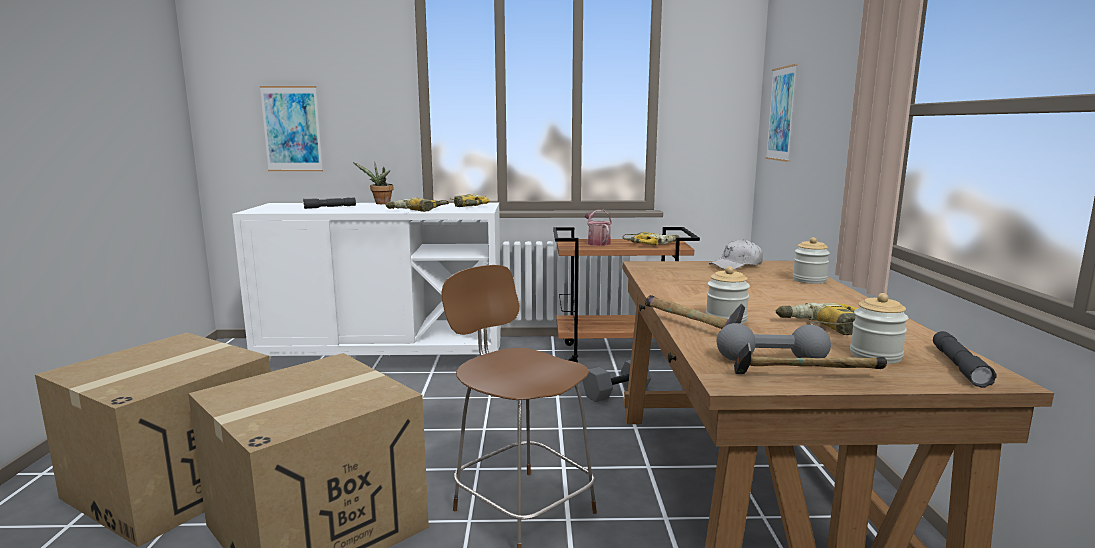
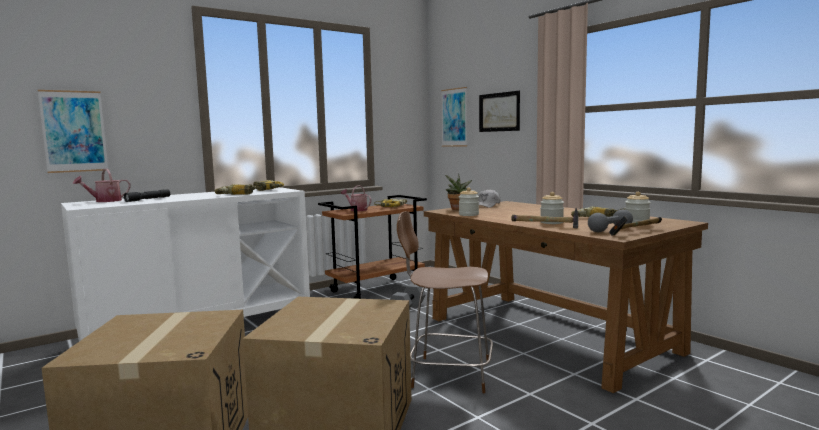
camera: 35 degrees left, 5 degrees down
(297, 205) = (105, 201): none -> watering can
(380, 203) = (183, 194): potted plant -> potted plant (457, 209)
(809, 280) = (536, 206): jar -> jar (468, 214)
(825, 108) = (499, 112): none -> picture
(959, 366) = (667, 221): grey flashlight -> none

